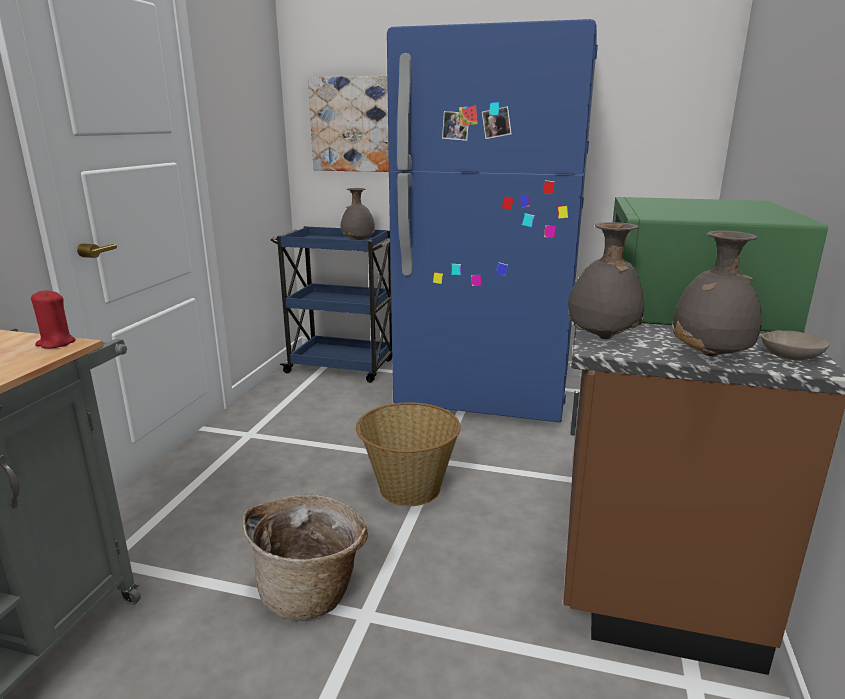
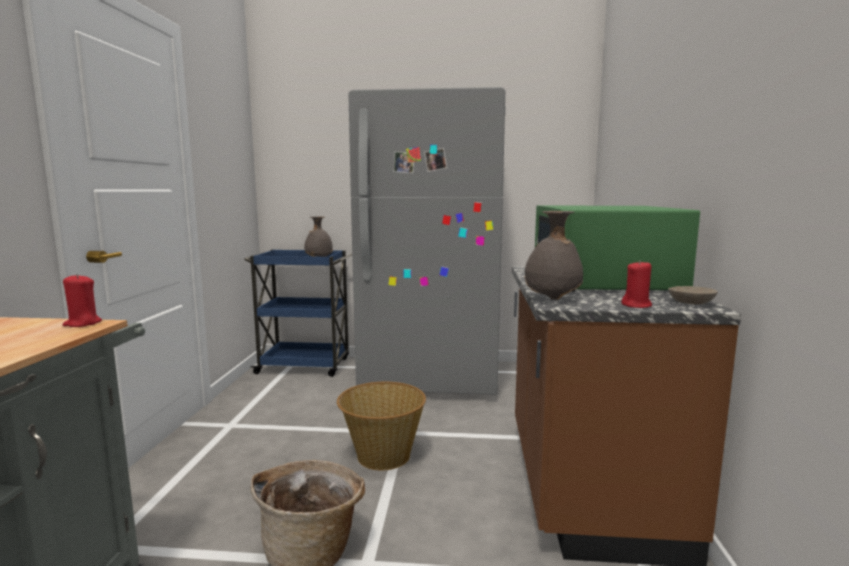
camera: 10 degrees left, 10 degrees down
(354, 125) = (313, 168): picture -> none
(485, 393) = (430, 378): blue fridge -> grey fridge
(710, 356) = (636, 305): grey vase -> red candle

